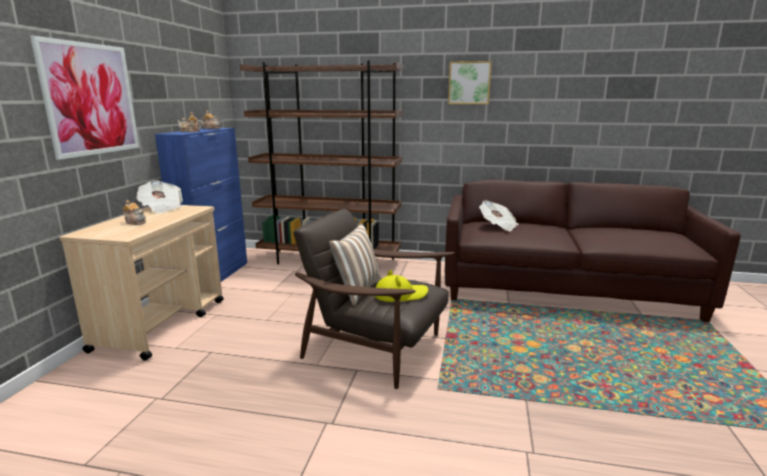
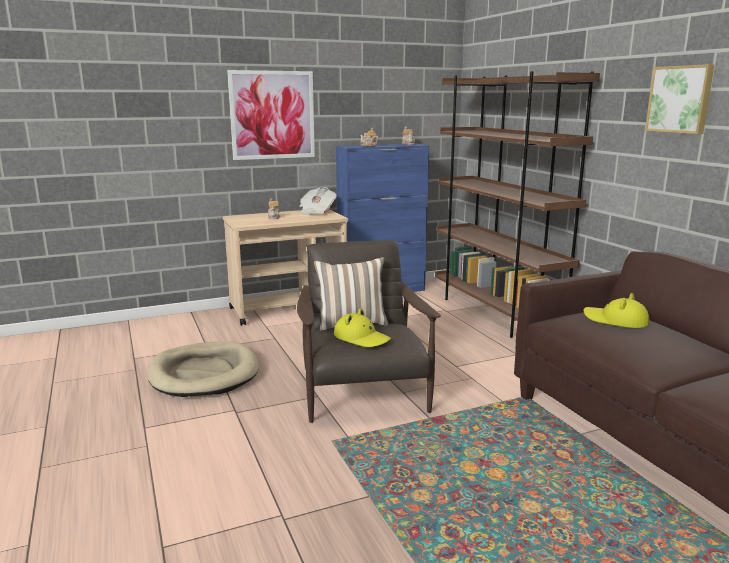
camera: 55 degrees right, 0 degrees up
(220, 419) = (204, 373): none -> beige dog bed
(498, 226) = (615, 320): newspaper -> yellow hat

